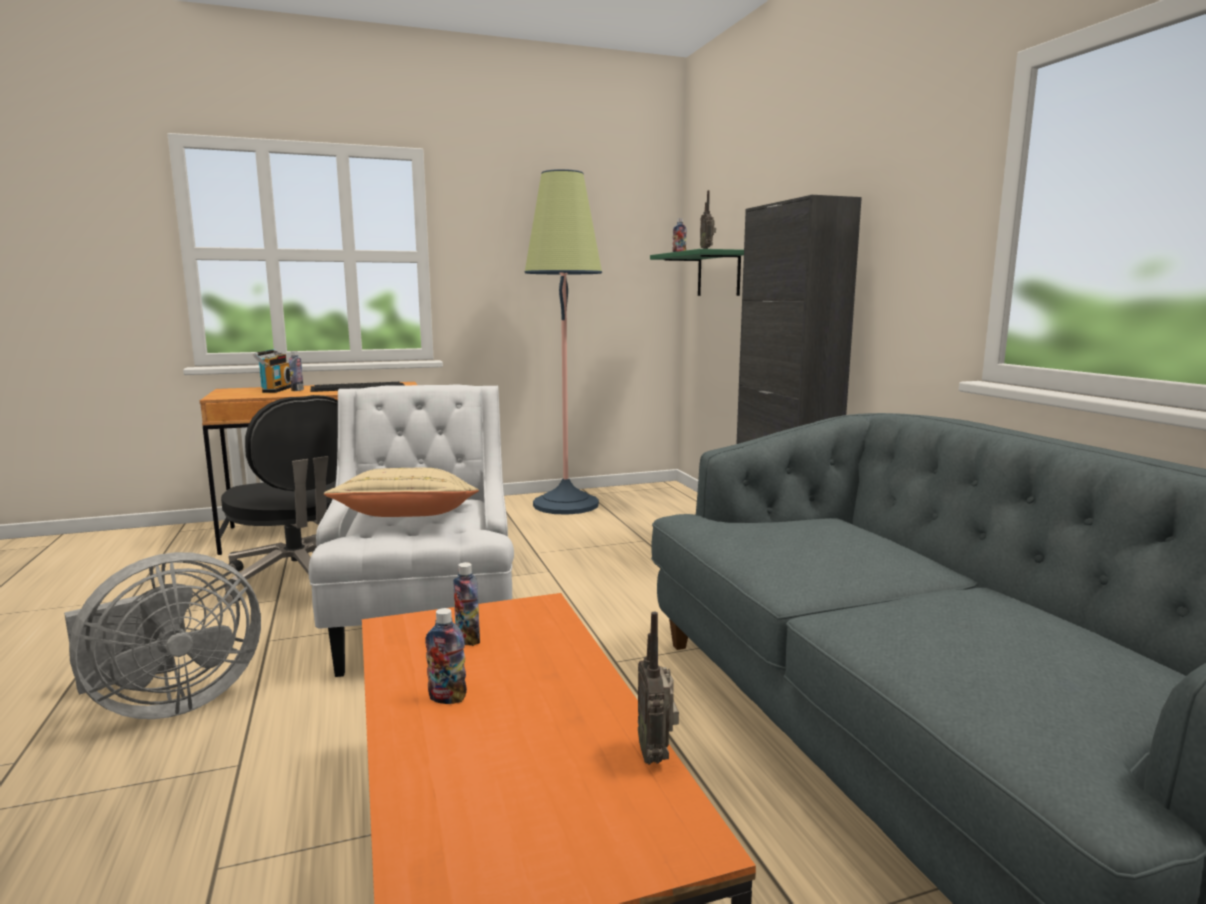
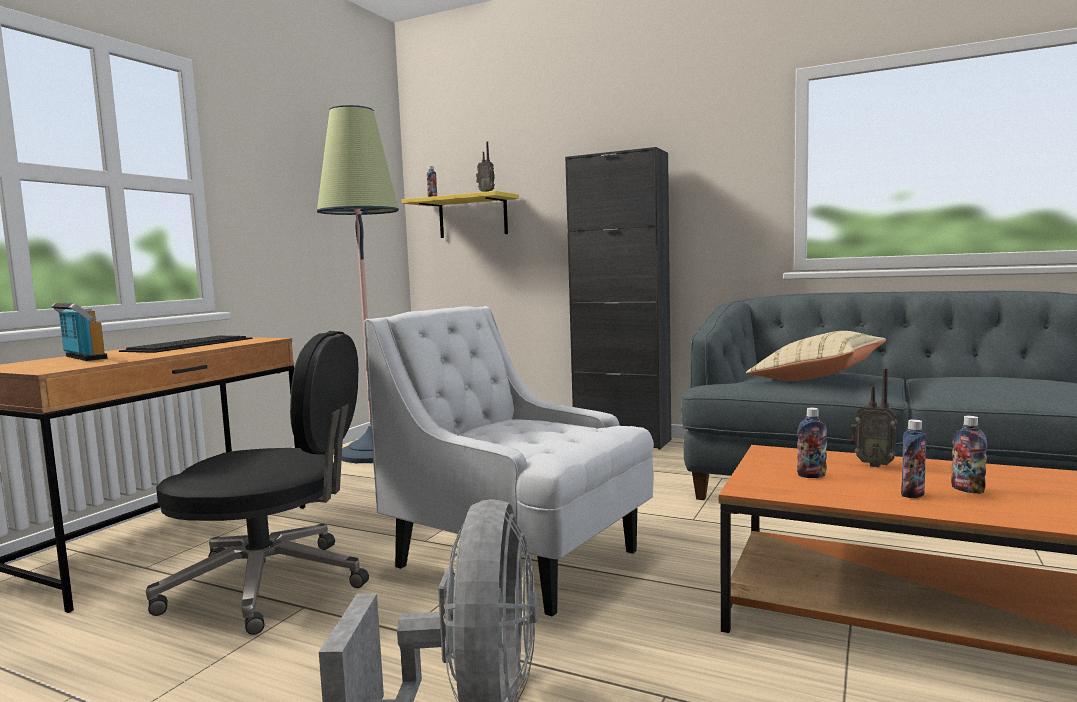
camera: 45 degrees left, 5 degrees down
(297, 390) = (122, 354): bottle -> bottle (967, 490)
(409, 519) = (538, 435): beige pillow -> beige pillow (816, 379)
(656, 755) = (1036, 470): radio -> radio (873, 464)
(718, 274) = (473, 217): green shelf -> yellow shelf

